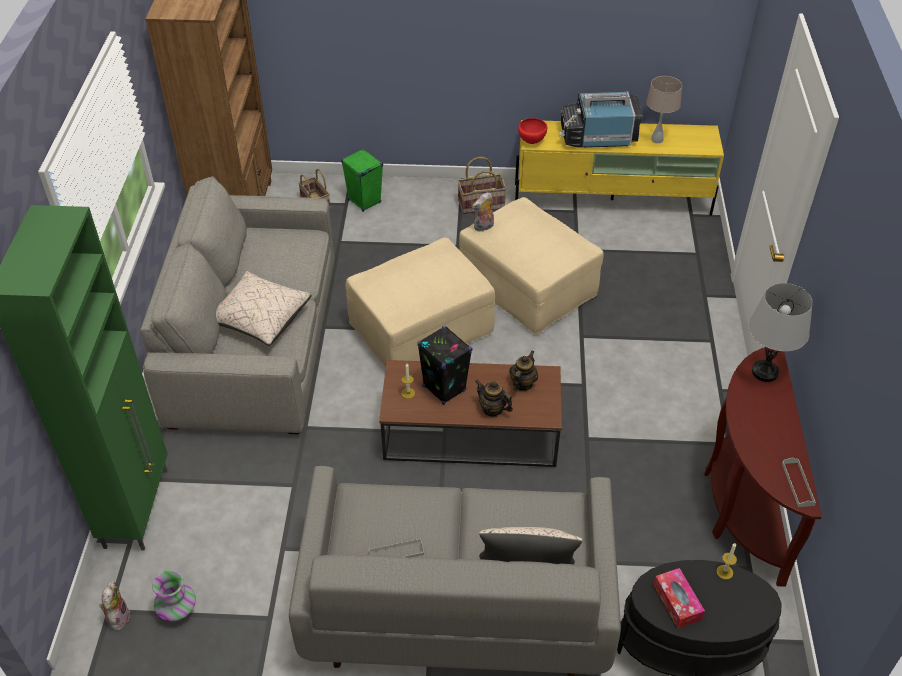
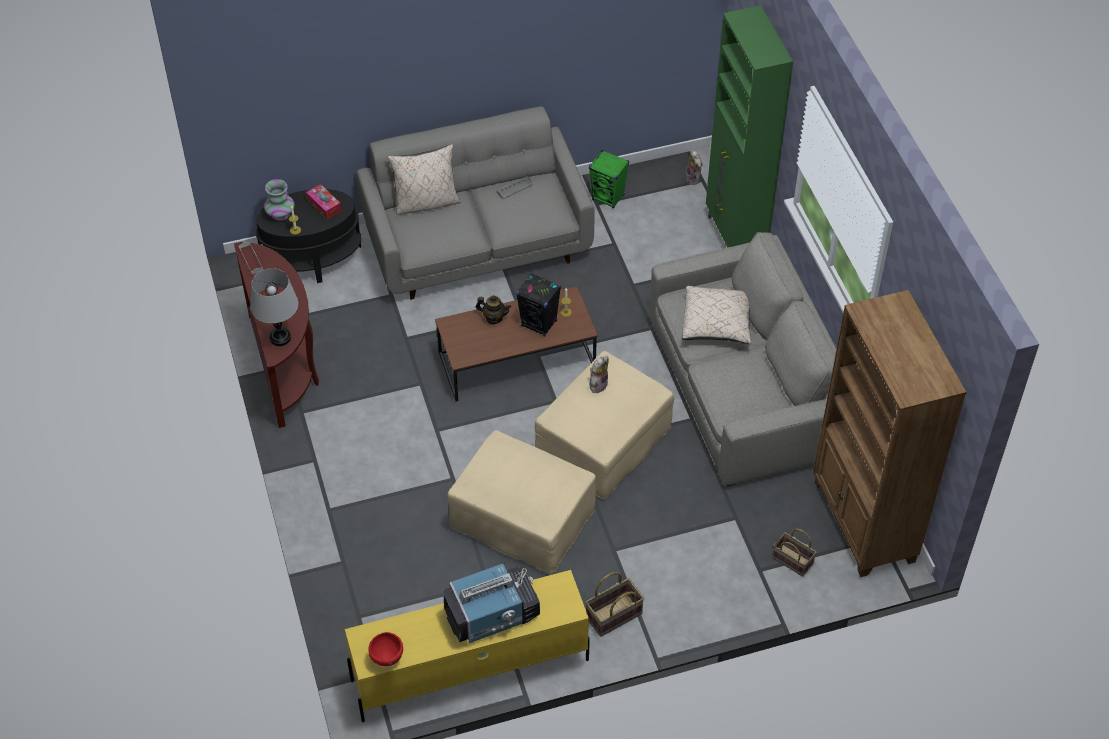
camera: 160 degrees right, 5 degrees up
(178, 610) = (658, 192): vase -> vase (280, 214)
(364, 201) = (742, 580): green speaker -> green speaker (608, 197)
(483, 227) = (573, 480): plush toy -> plush toy (598, 384)
(522, 383) = (478, 345): teapot -> none
(531, 142) = (563, 583): red bowl -> red bowl (387, 658)
(657, 139) = (424, 631): beige table lamp -> none

